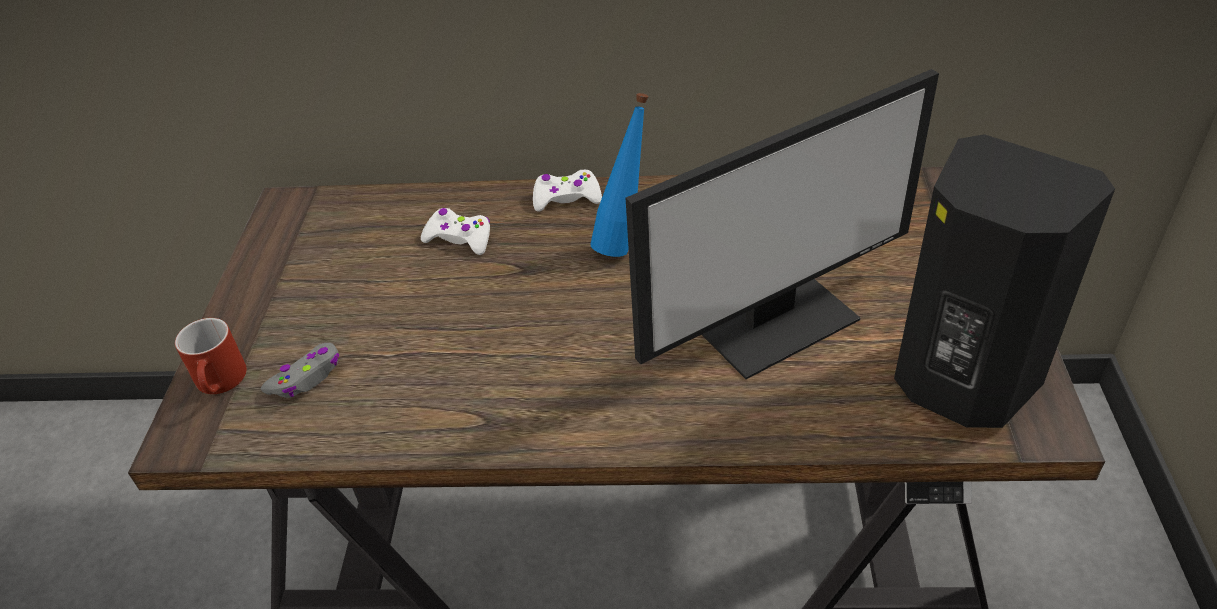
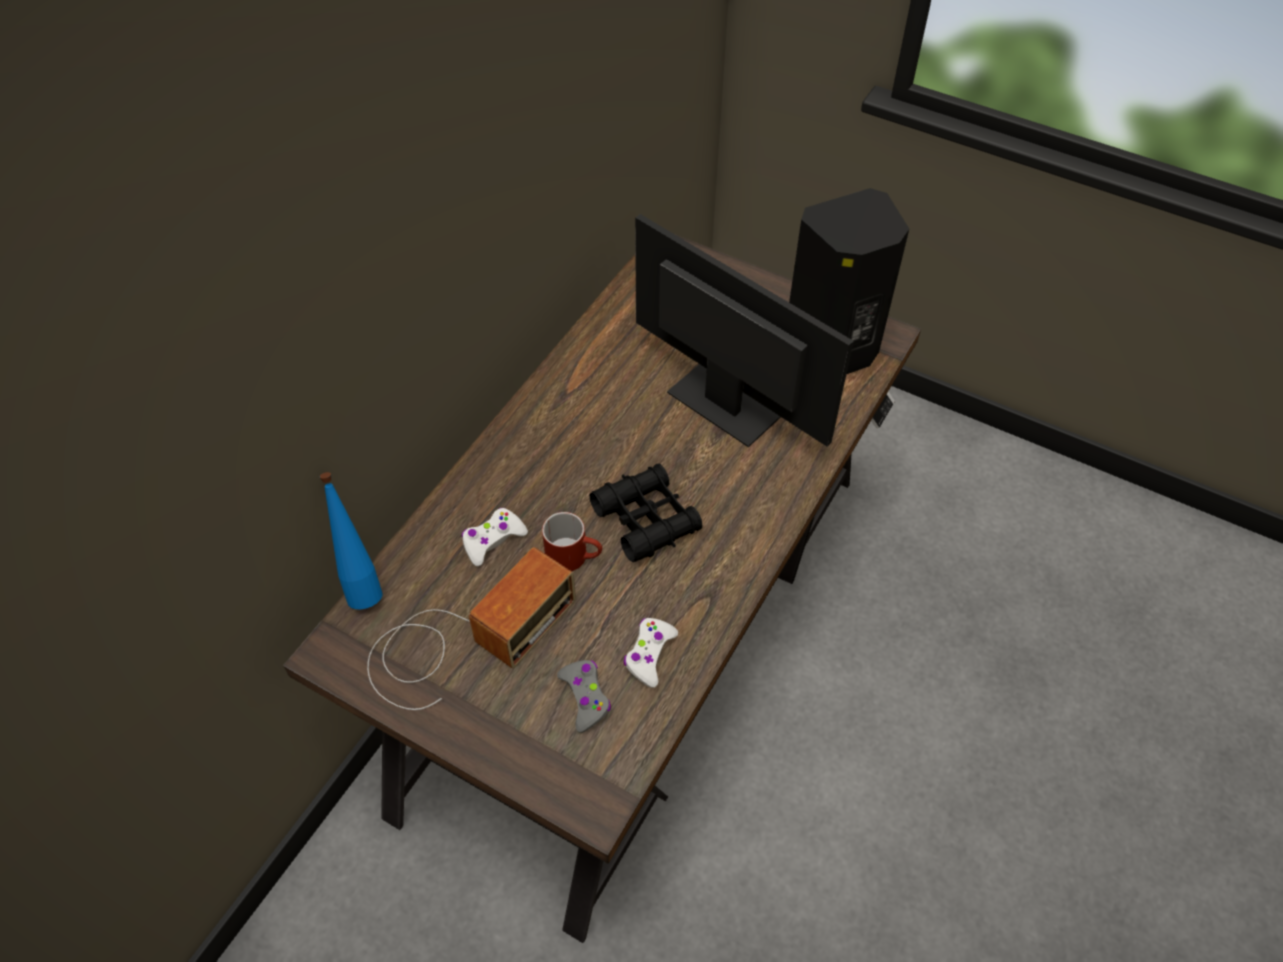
camera: 65 degrees left, 10 degrees up
(222, 383) = (548, 761): red mug -> red mug (574, 556)
(336, 270) = (464, 640): none -> radio
(557, 328) = (646, 519): none -> black binoculars
(566, 198) = (500, 453): white game controller -> white game controller (649, 655)
(624, 242) = (582, 441): blue bottle -> blue bottle (362, 584)
(776, 320) = (724, 402): monitor -> monitor turned 45 degrees counterclockwise

